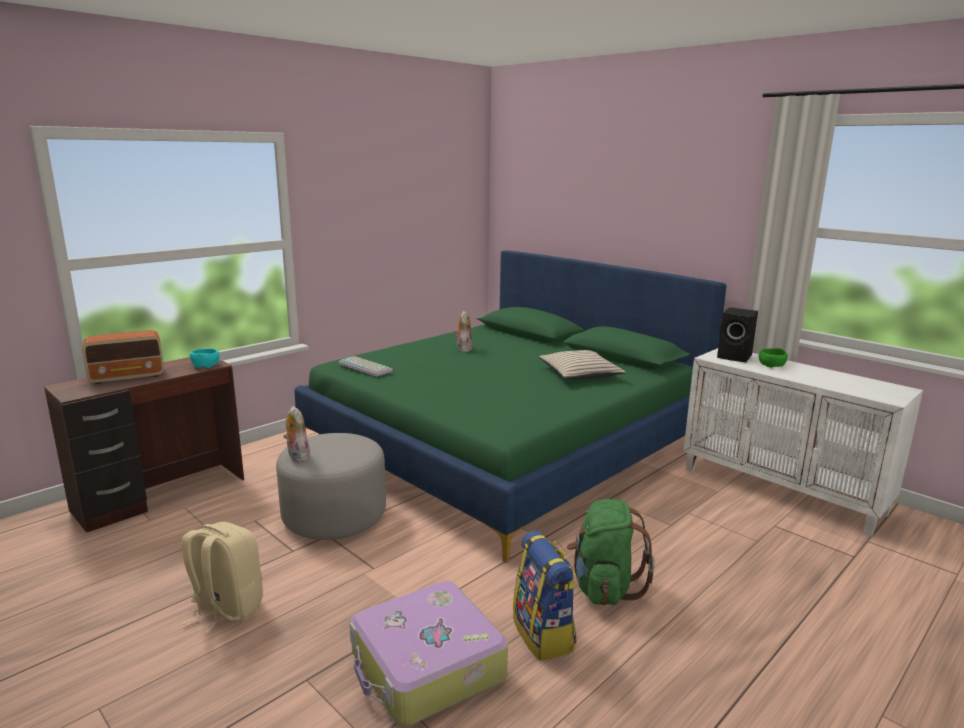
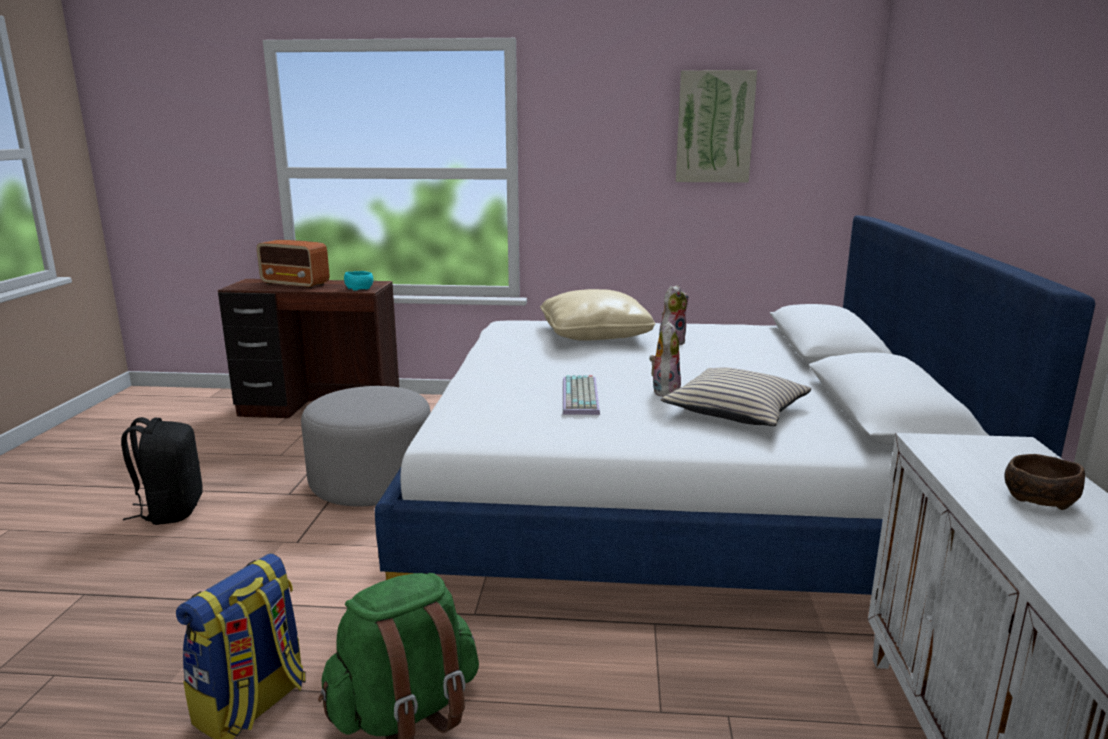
camera: 50 degrees right, 0 degrees up
(225, 609) = (171, 510): beige backpack -> black backpack
(297, 456) = (331, 396): plush toy -> plush toy (664, 391)
(366, 367) = (516, 331): keyboard -> keyboard (582, 397)
(414, 199) = (714, 127): none -> picture
(414, 357) = (595, 335): none -> beige pillow
(426, 667) = (137, 650): suitcase -> none
(505, 443) = (673, 494): green bed -> white bed
(736, 357) = (998, 459): black speaker -> none
(771, 365) = (1037, 499): green bowl -> brown bowl

